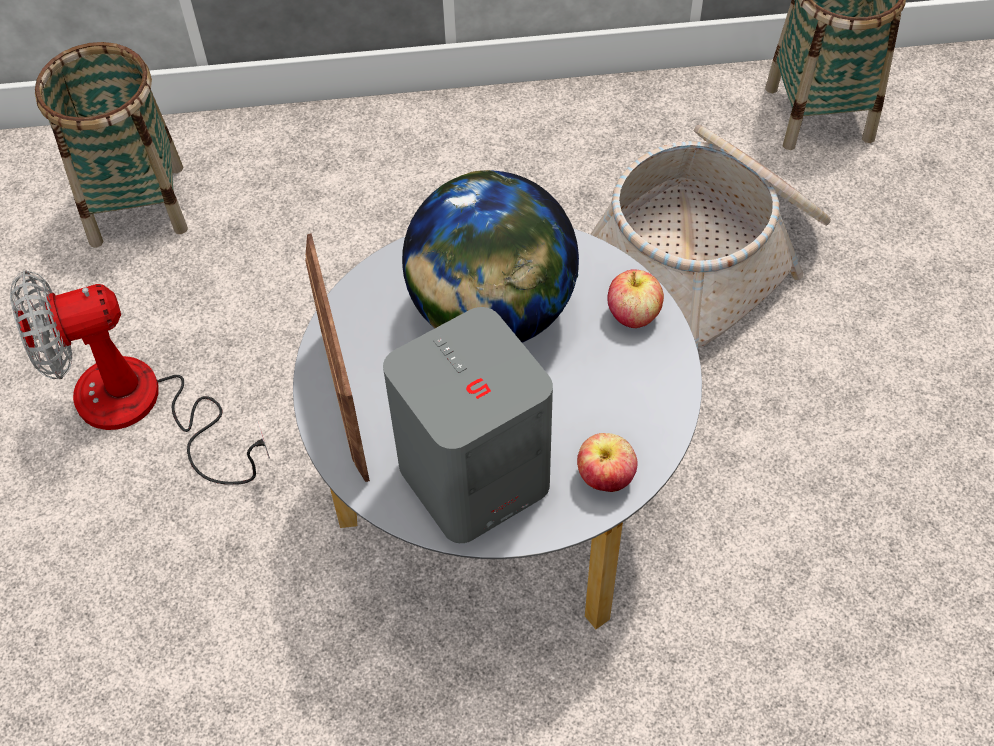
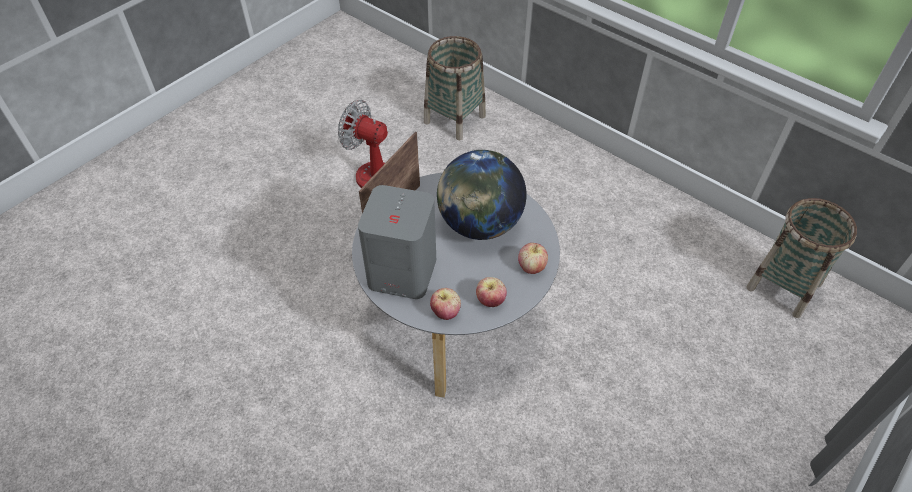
camera: 45 degrees right, 5 degrees down
(641, 408) = (490, 301): none -> apple
(705, 259) = (650, 303): basket -> none

